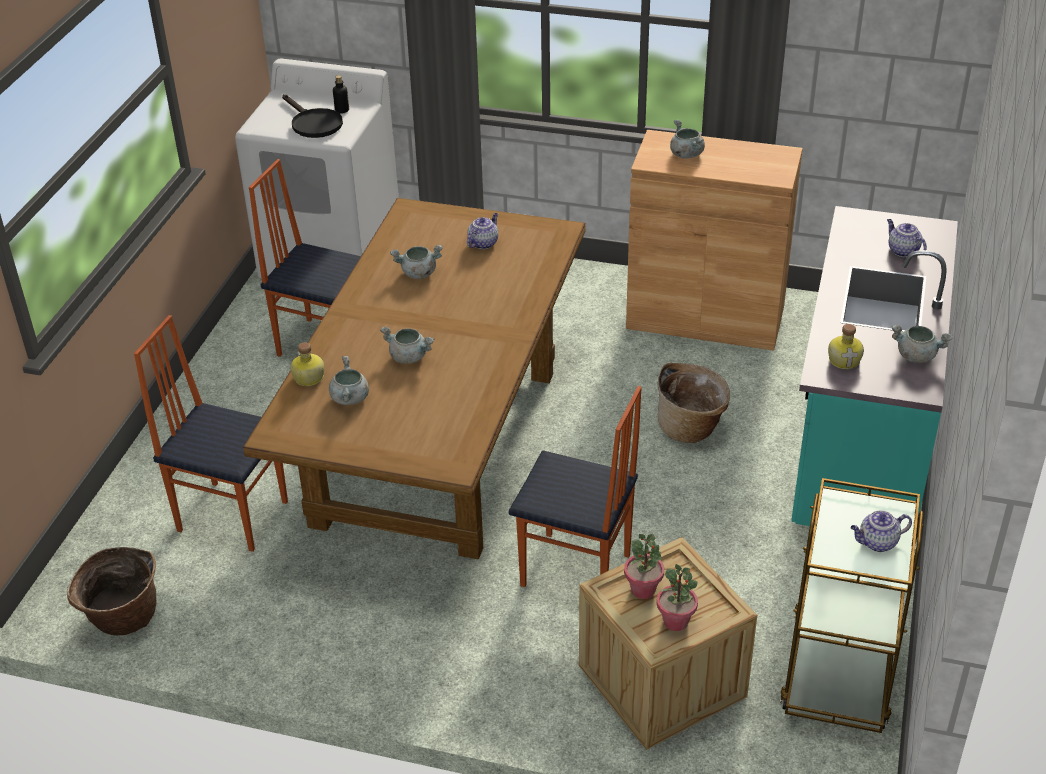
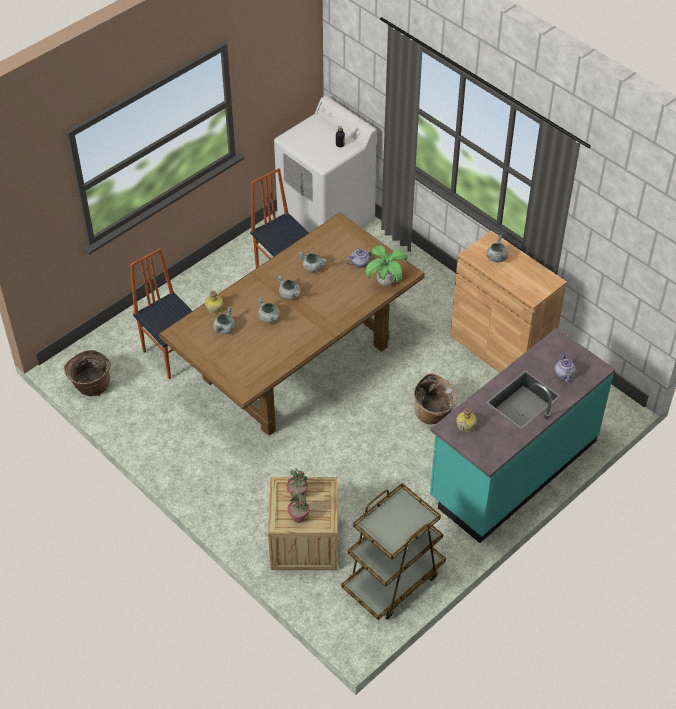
camera: 30 degrees right, 10 degrees up
(313, 123) = (318, 148): black frying pan -> none
(541, 252) = (385, 282): none -> potted plant
(576, 572) = (309, 466): chair -> none
(877, 543) = (400, 528): teapot -> none
(917, 355) = (506, 440): grey cooking pot -> grey cooking pot (290, 295)

